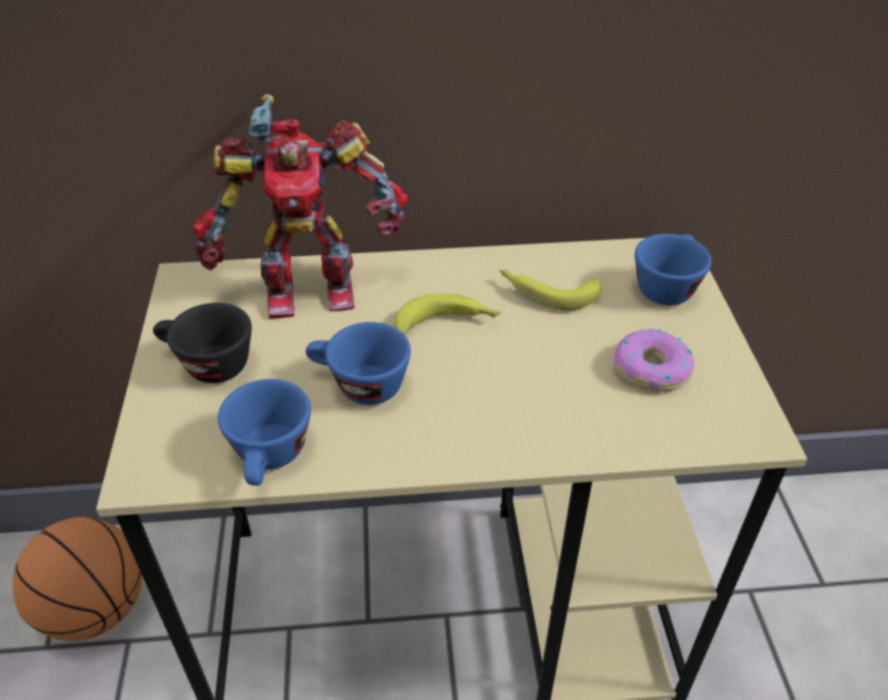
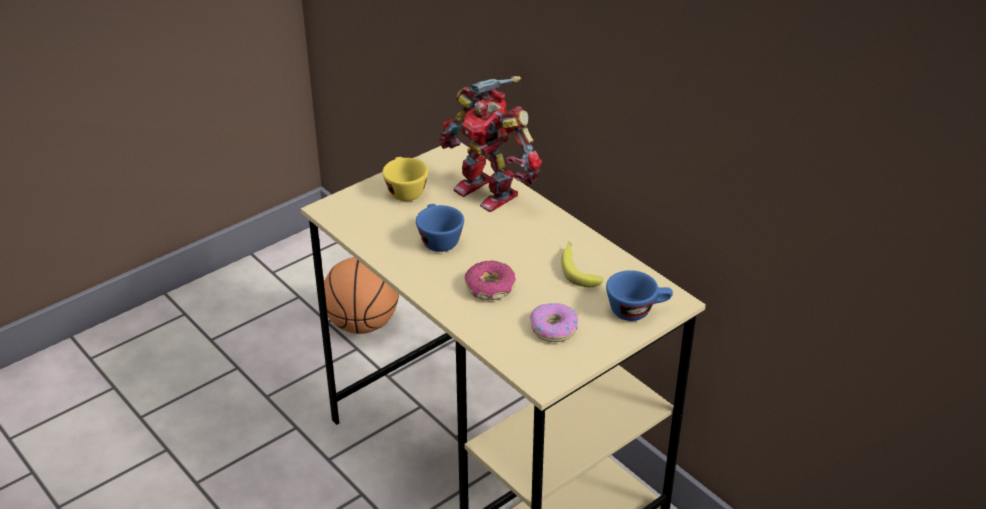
camera: 55 degrees right, 5 degrees down
(207, 364) = (404, 190): black cup -> yellow cup
(271, 459) = (368, 237): blue cup -> none
(447, 324) = (512, 246): banana -> none
(517, 387) = (490, 288): none -> donut

